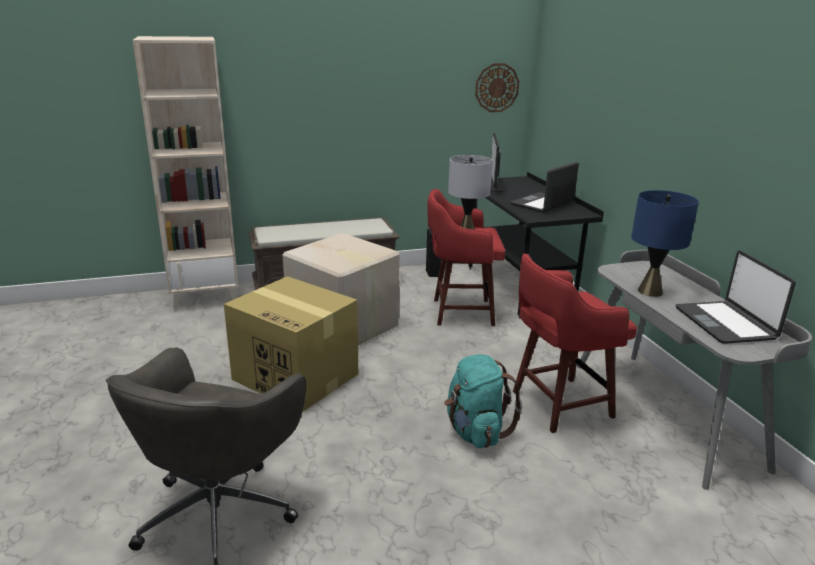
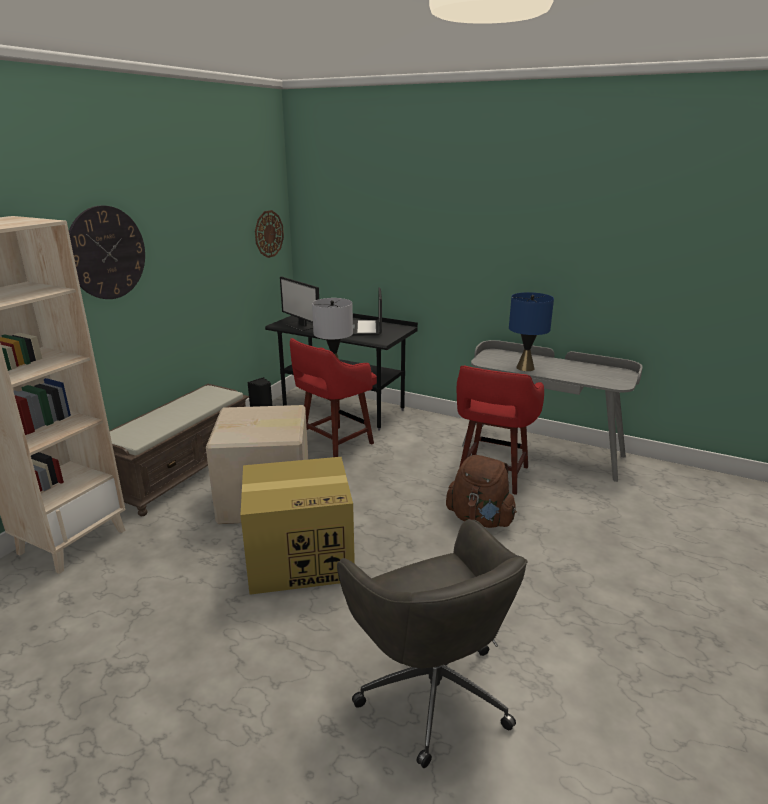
camera: 45 degrees left, 0 degrees up
(295, 78) = (106, 253): none -> wall clock
(475, 431) = (480, 519): turquoise backpack -> brown backpack
(725, 323) = (587, 372): laptop -> none

